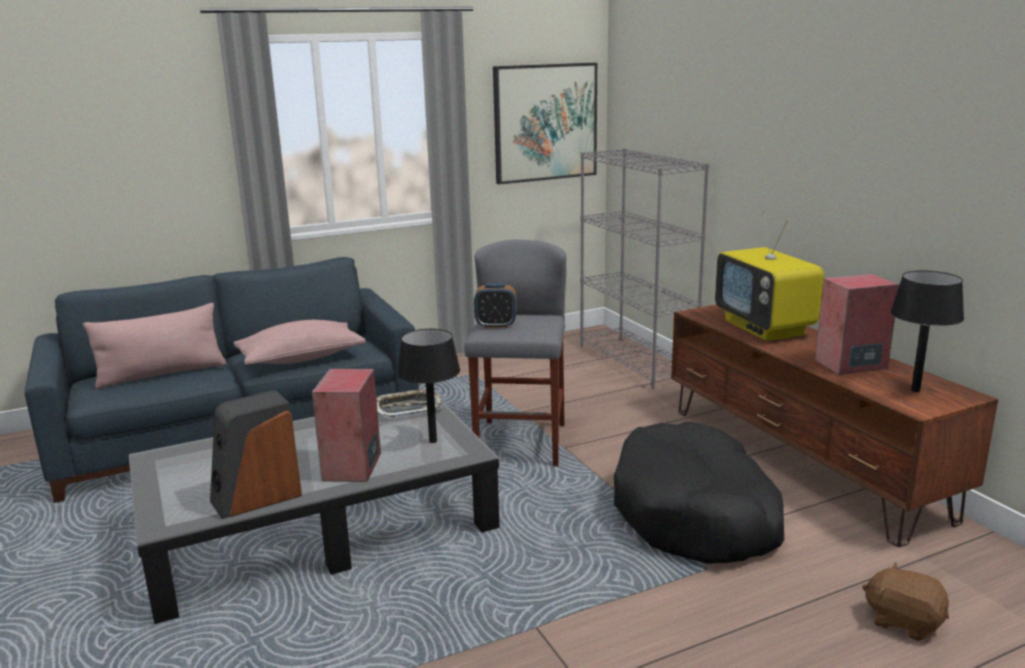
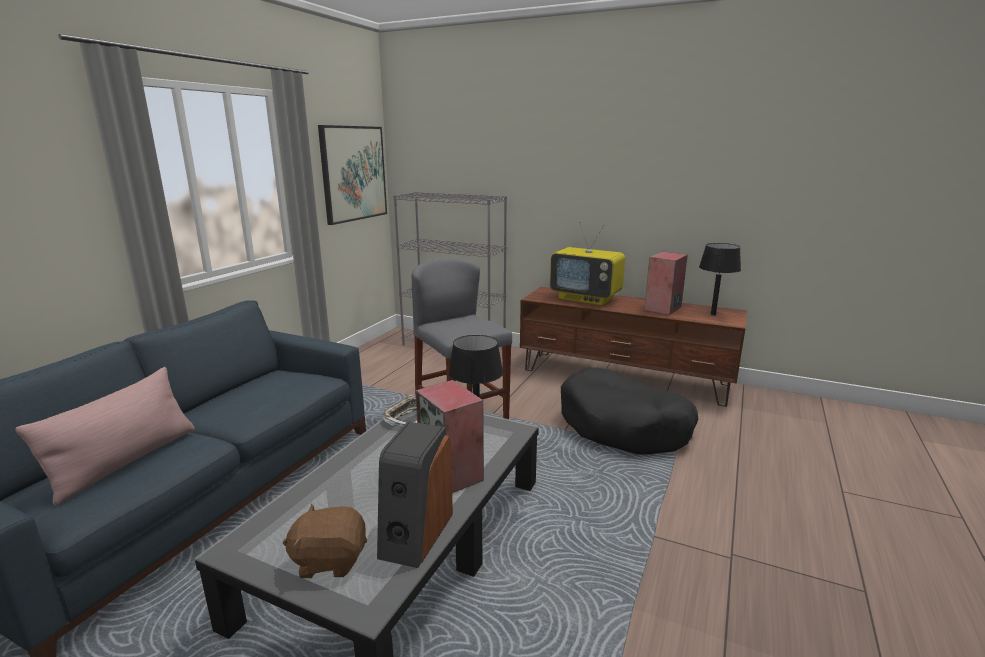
camera: 40 degrees left, 0 degrees up
(301, 359) = (270, 402): pink pillow -> none
(496, 325) = (454, 329): alarm clock -> none
(903, 621) = (782, 442): brown plush toy -> brown plush toy (329, 560)

